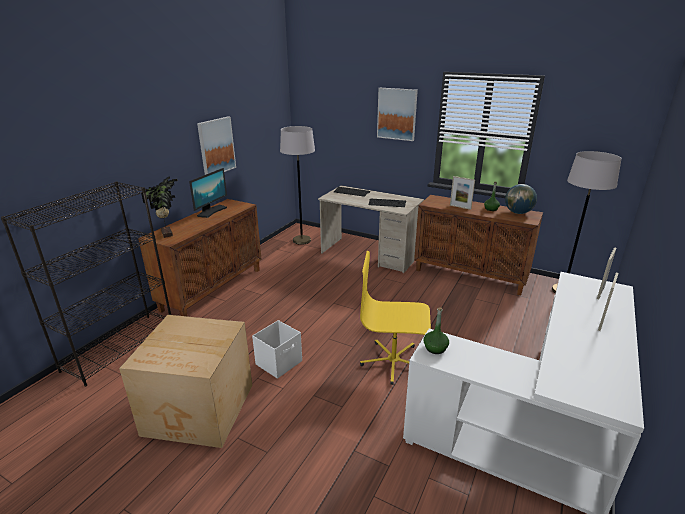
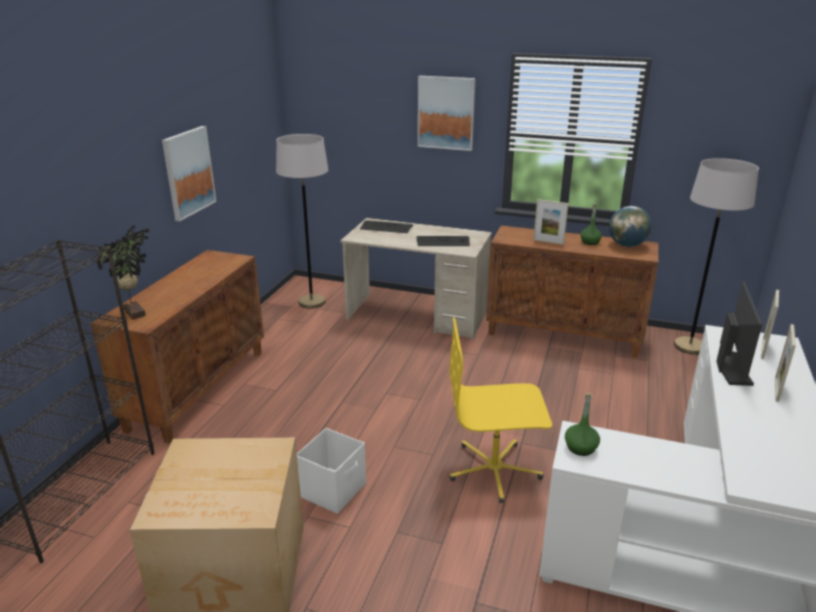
camera: 10 degrees left, 0 degrees up
(211, 211) = (190, 272): monitor -> monitor (732, 368)

